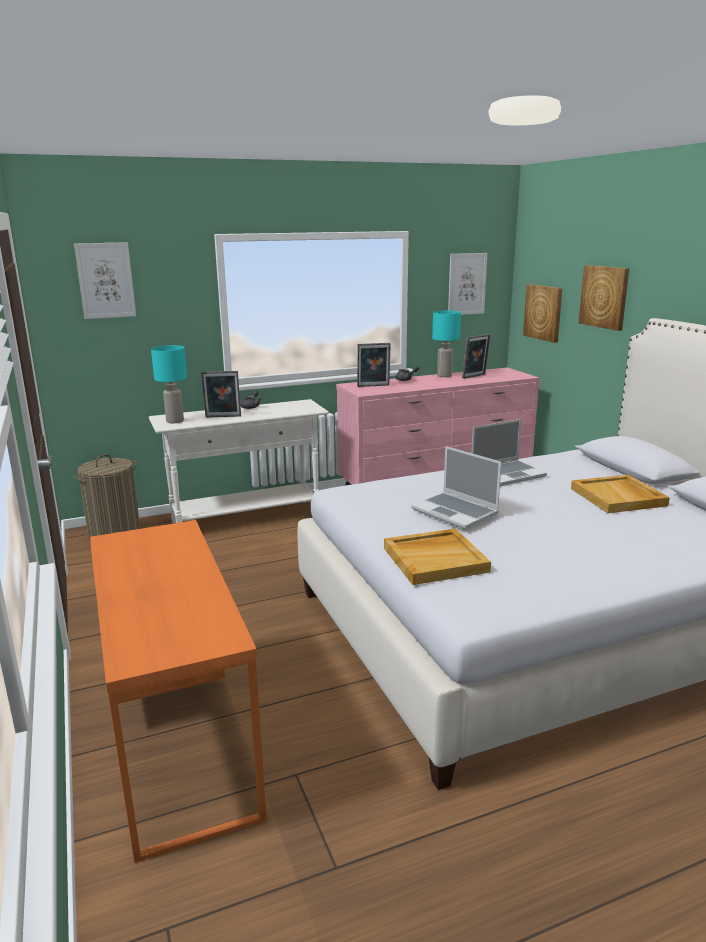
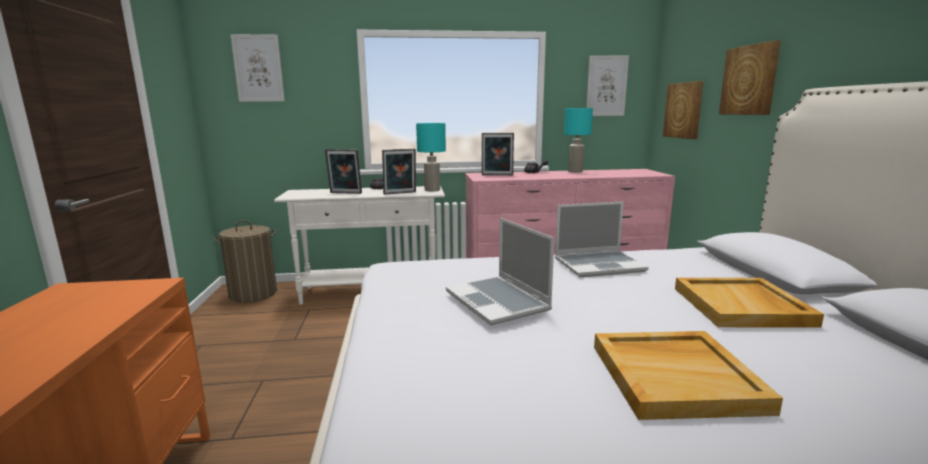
camera: 15 degrees right, 5 degrees down
(175, 421) = (301, 194): turquoise table lamp -> turquoise table lamp (432, 190)
(435, 559) = (414, 365): beige tray -> beige tray (675, 376)
(475, 376) = (605, 173): picture frame -> picture frame (400, 193)

